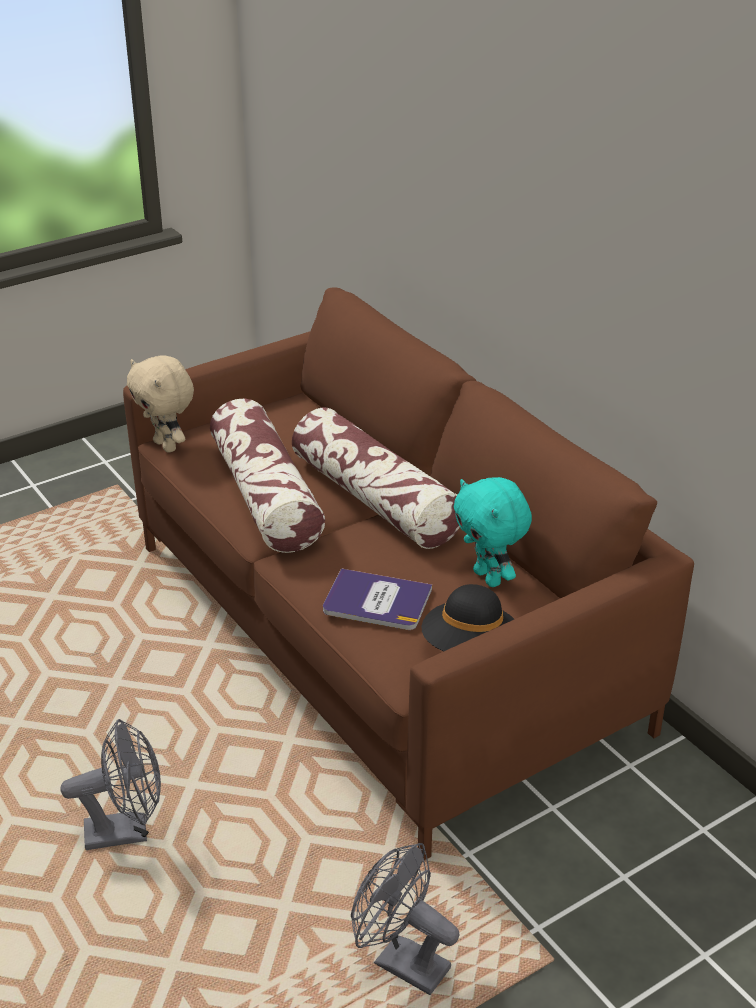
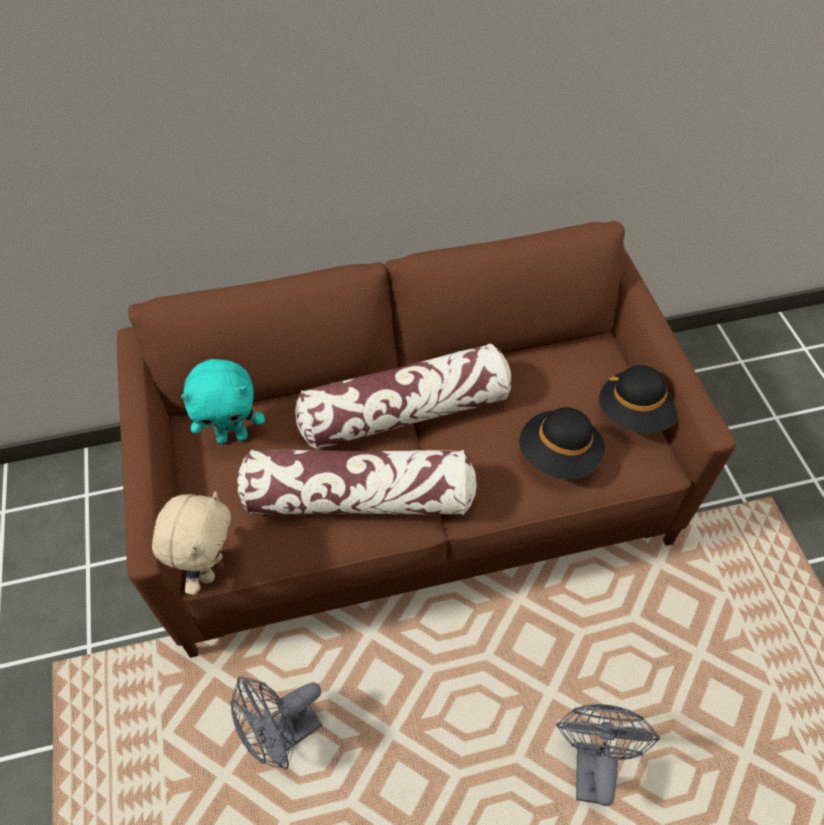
camera: 70 degrees left, 20 degrees up
(167, 446) = (209, 567): beige plush toy -> beige plush toy turned 60 degrees counterclockwise
(377, 601) = (559, 456): book -> black hat
(401, 962) = (761, 589): grey fan -> grey fan (283, 736)
(489, 578) = (550, 370): turquoise plush toy -> turquoise plush toy (233, 436)

